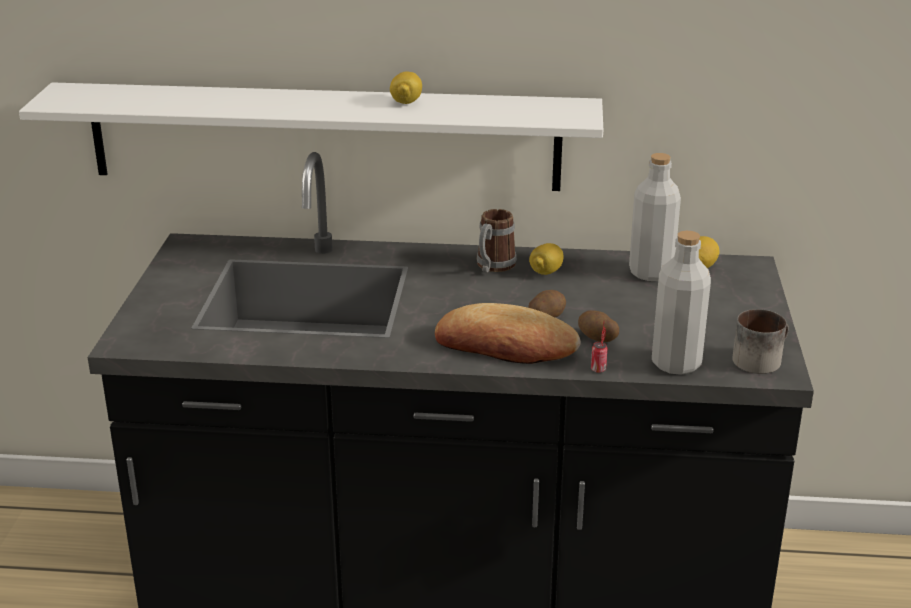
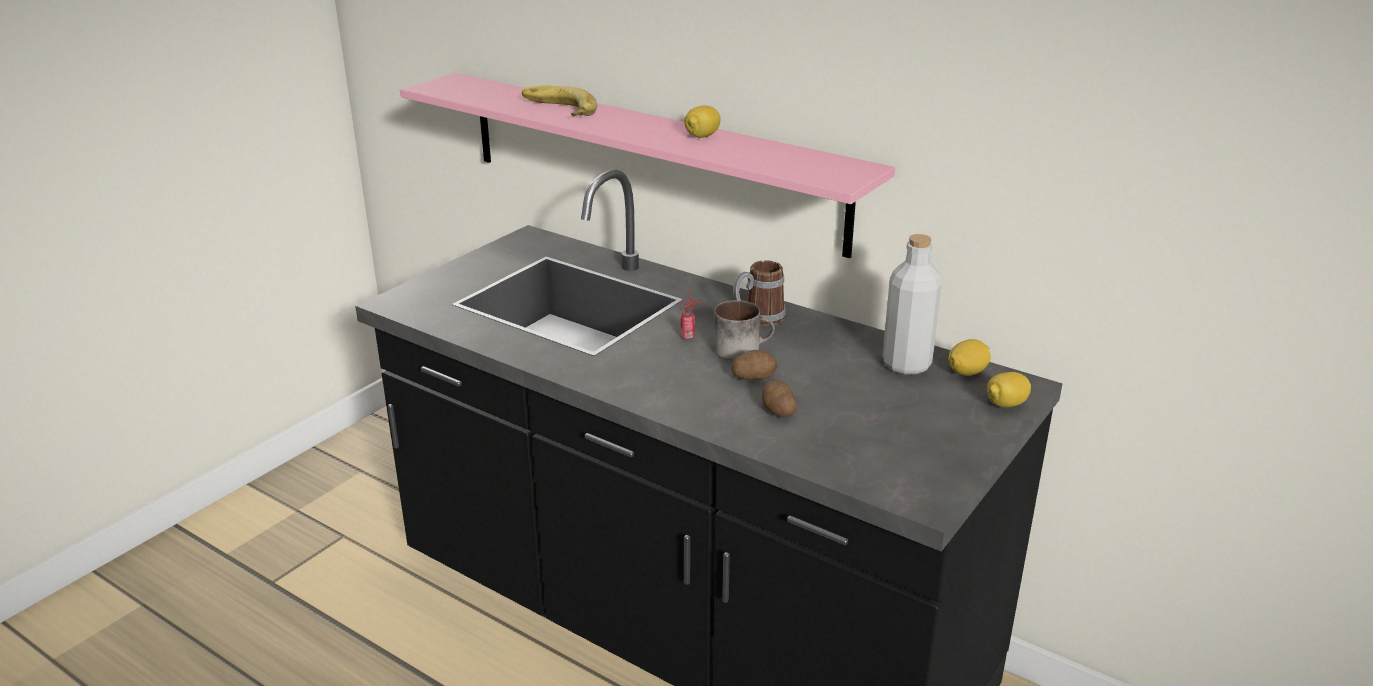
camera: 30 degrees right, 0 degrees up
(227, 102) = (556, 110): none -> banana
(324, 136) = (649, 159): white shelf -> pink shelf
(505, 346) = (683, 392): bread -> none
(546, 272) = (801, 336): lemon -> lemon (1005, 404)
(598, 368) = (745, 439): can -> can (689, 336)
(676, 363) = (827, 458): grey bottle -> none
(759, 358) = (921, 481): mug -> mug (742, 348)

